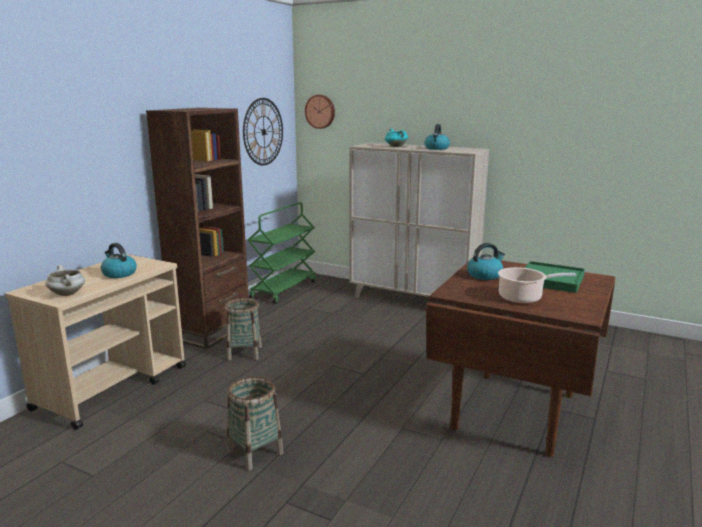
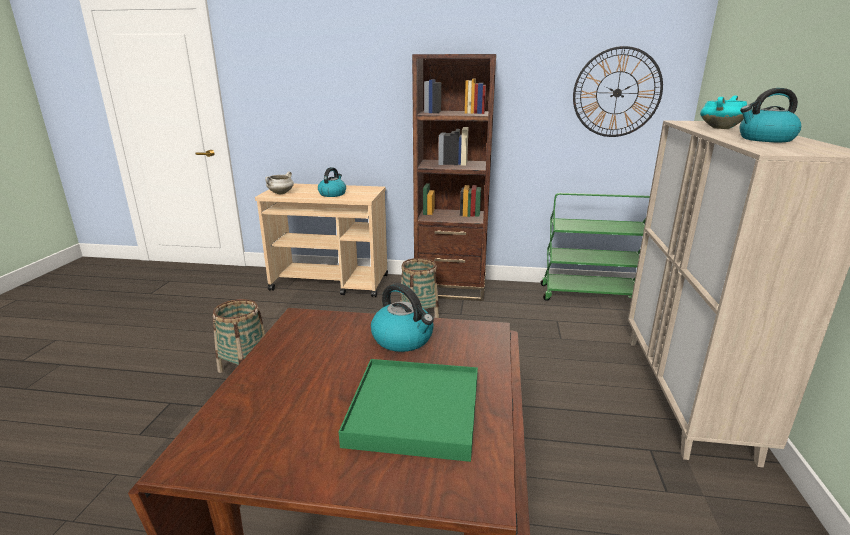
camera: 70 degrees right, 5 degrees up
(320, 111) = (720, 68): wall clock -> none
(523, 298) = (294, 382): cooking pot -> none

